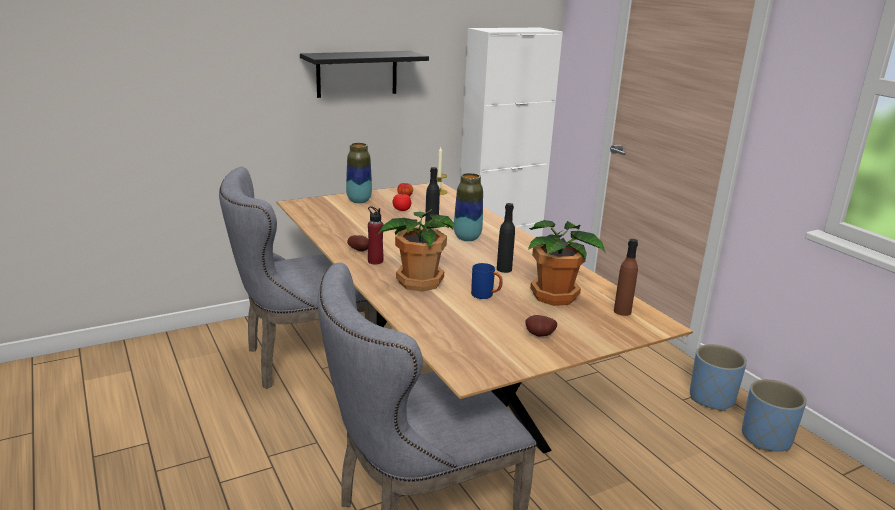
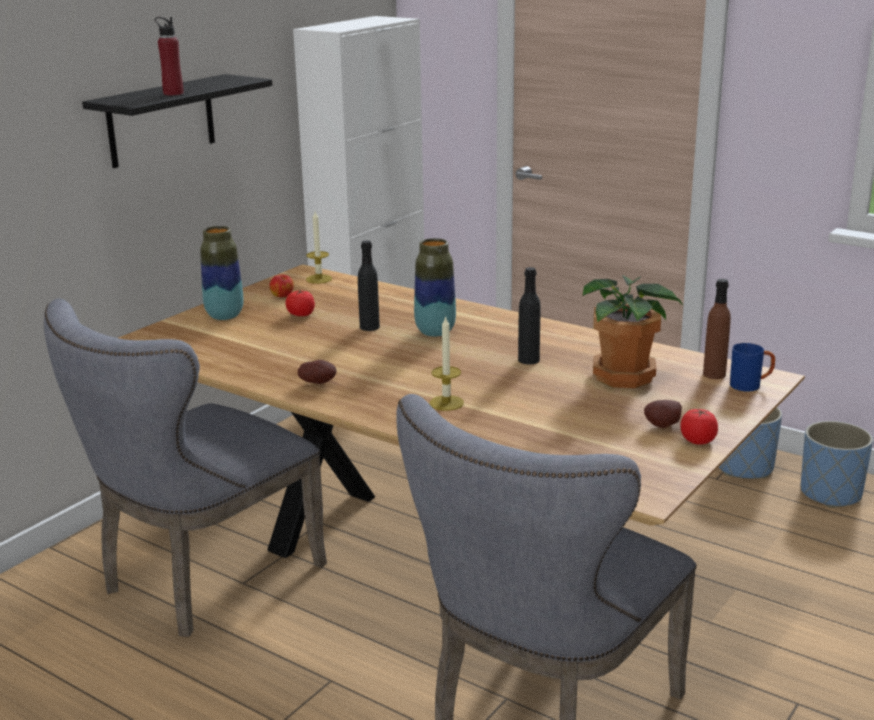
camera: 25 degrees left, 0 degrees up
(375, 261) = (357, 391): red bottle -> red bottle (173, 93)
(418, 282) = (446, 403): potted plant -> candle
(486, 295) = (548, 397): blue mug -> blue mug (750, 386)
(552, 352) = (697, 440): none -> tomato

